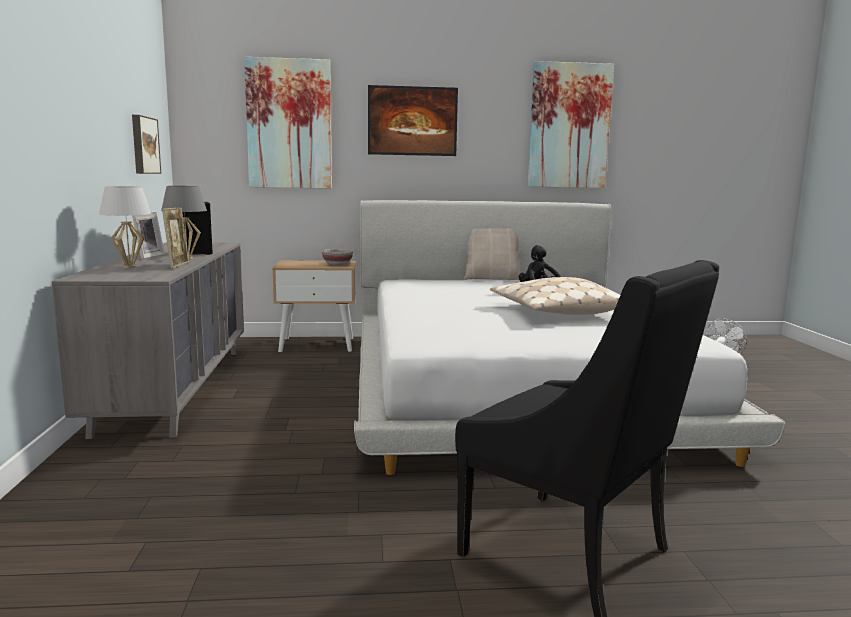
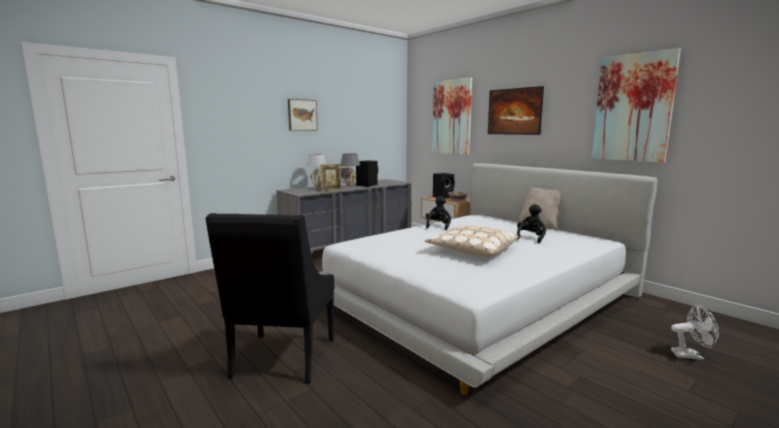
camera: 55 degrees right, 0 degrees up
(143, 145) = (373, 132): picture -> picture (302, 115)
(299, 262) = (443, 197): none -> black speaker
(417, 299) = (438, 226): none -> black plush toy

